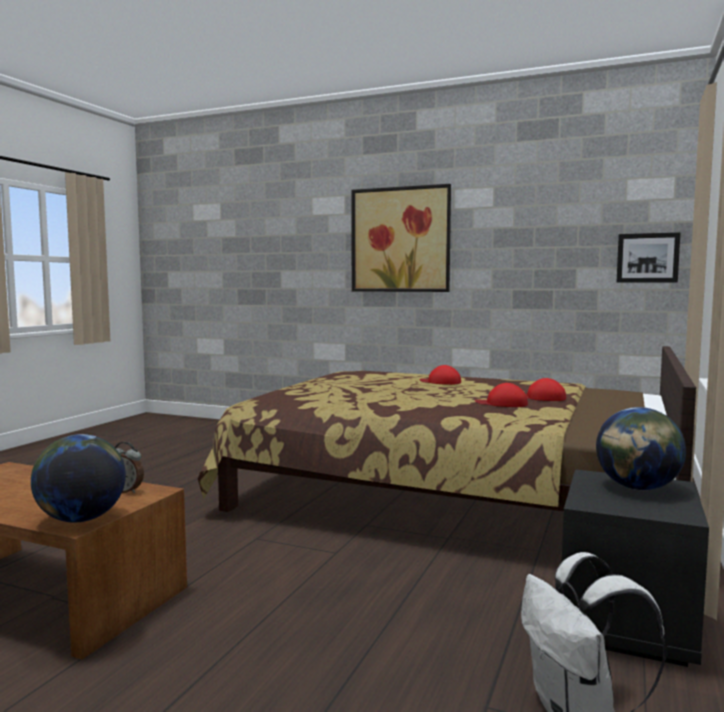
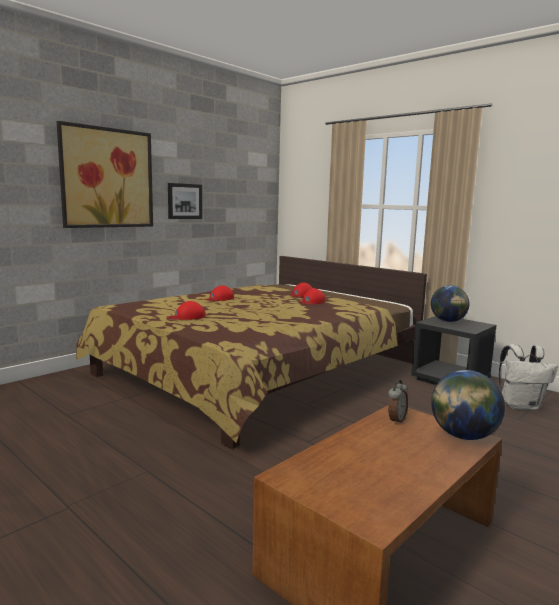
camera: 70 degrees left, 5 degrees up
(333, 384) = (187, 317): none -> red cap
(647, 258) = (258, 202): picture -> picture (184, 201)

